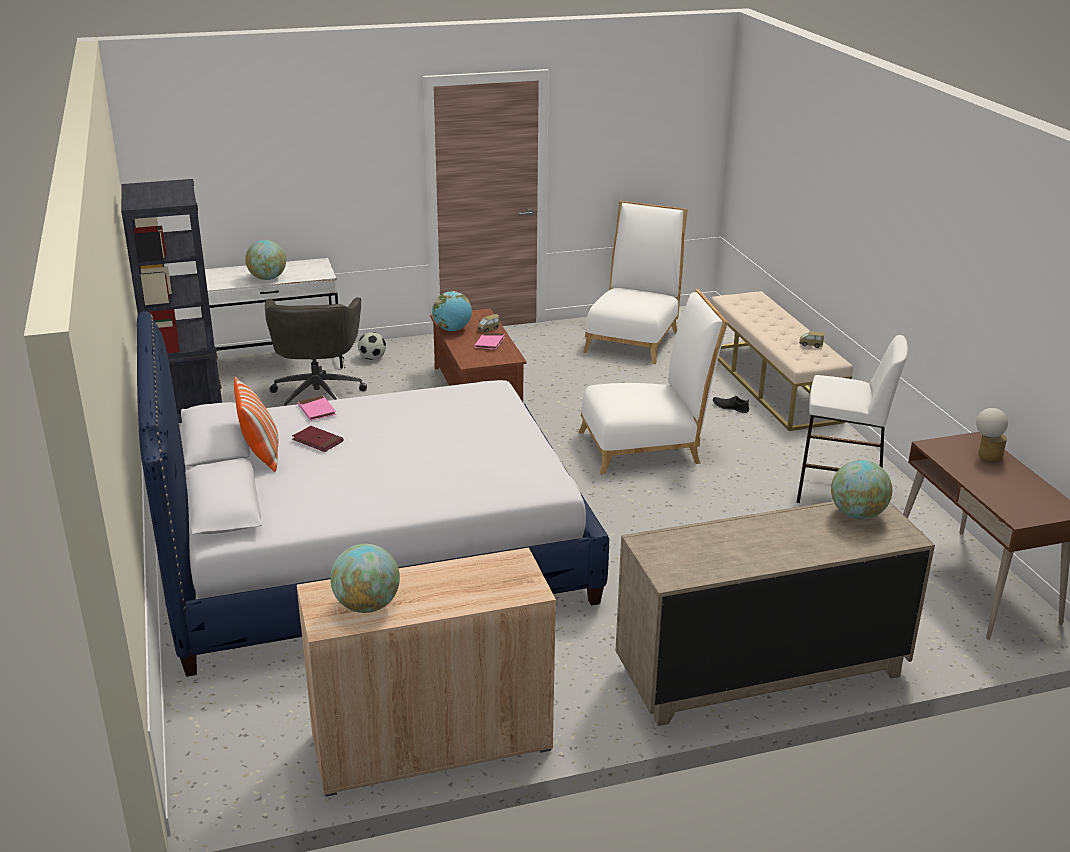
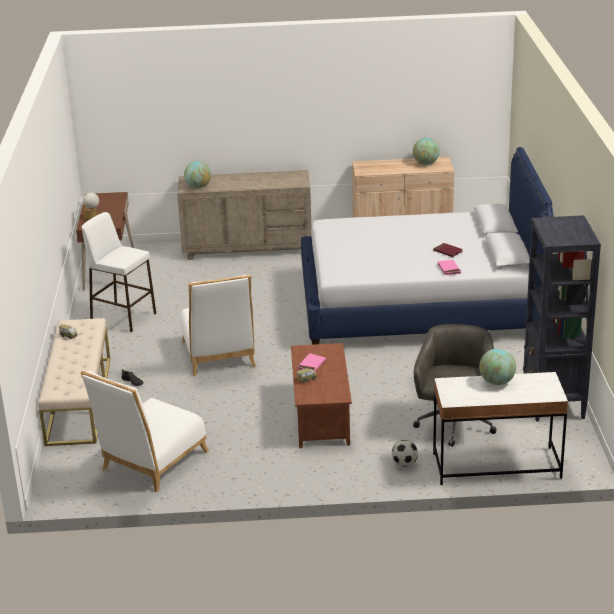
camera: 165 degrees left, 0 degrees up
(261, 455) = (479, 246): pillow -> none
(452, 329) = (337, 381): globe -> none
(647, 446) = (219, 357): white chair -> white chair turned 105 degrees counterclockwise

